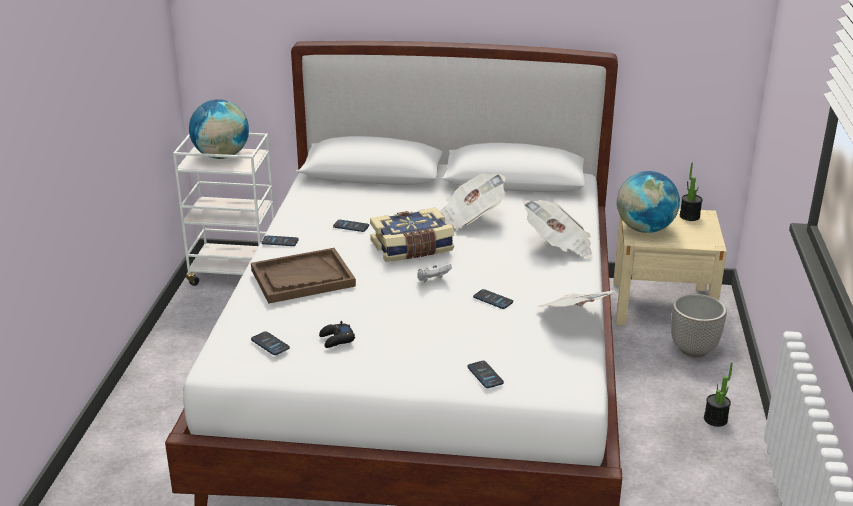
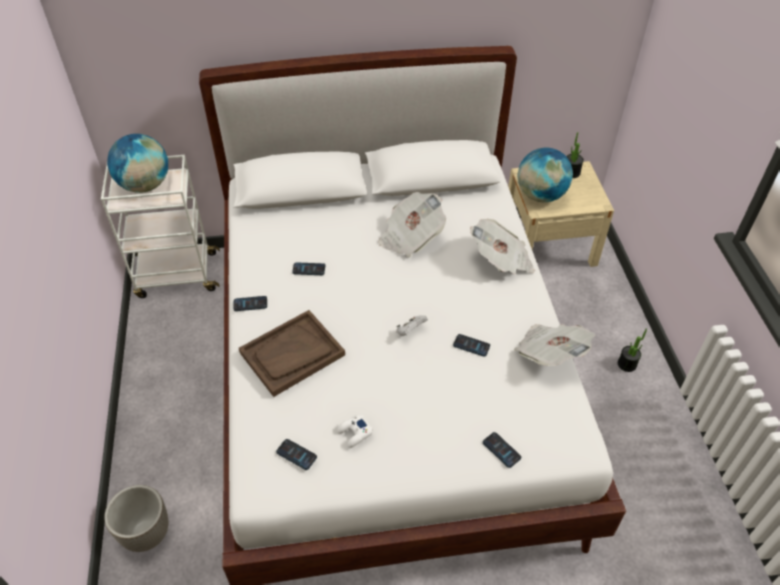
camera: 15 degrees left, 20 degrees up
(336, 339) = (355, 433): black game controller -> white game controller
(412, 248) = (376, 290): book -> none
(693, 349) = (587, 290): planter -> planter (147, 533)

